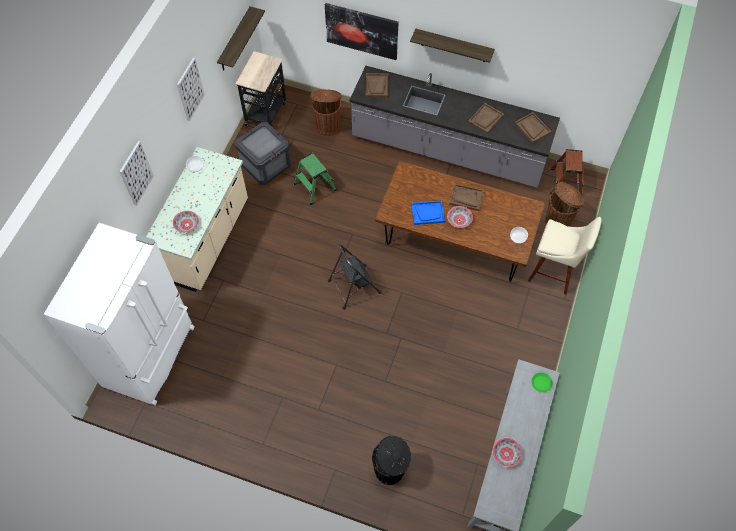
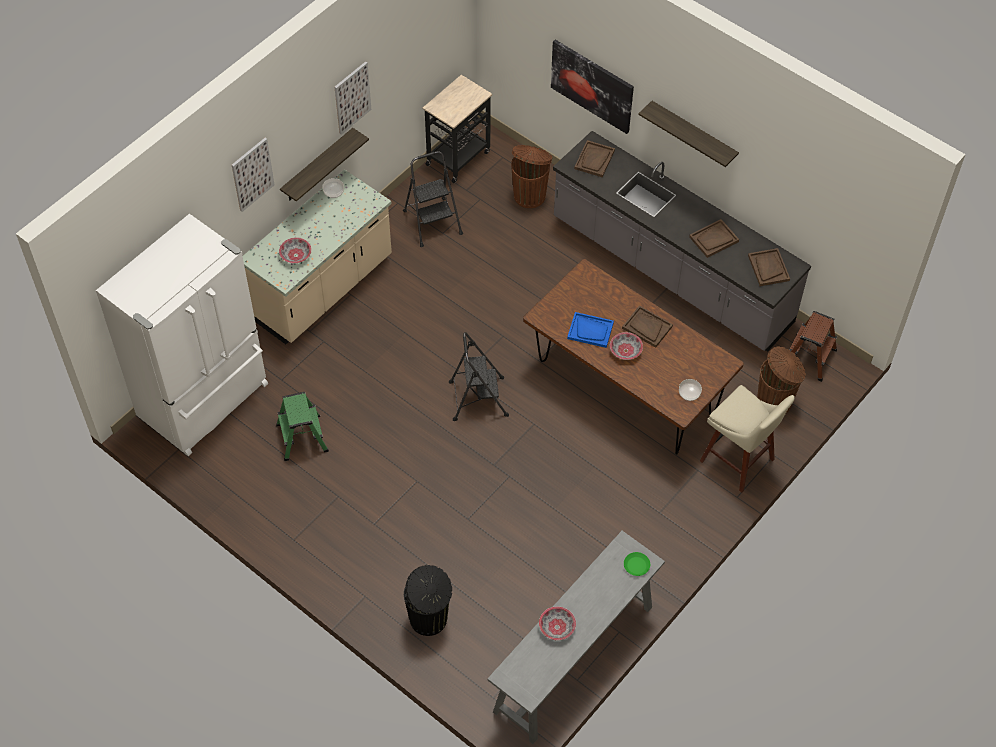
camera: 20 degrees right, 5 degrees down
(235, 40) = (434, 55): shelf -> shelf (317, 166)
(266, 164) = (432, 220): crate -> black step ladder
(315, 186) = (481, 265): green step ladder -> green step ladder (302, 437)

